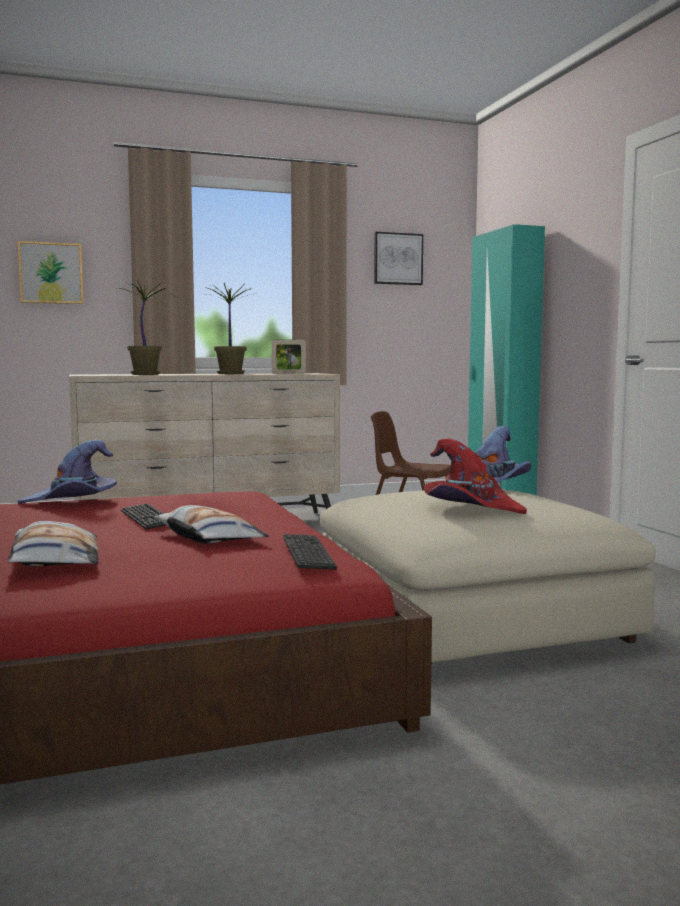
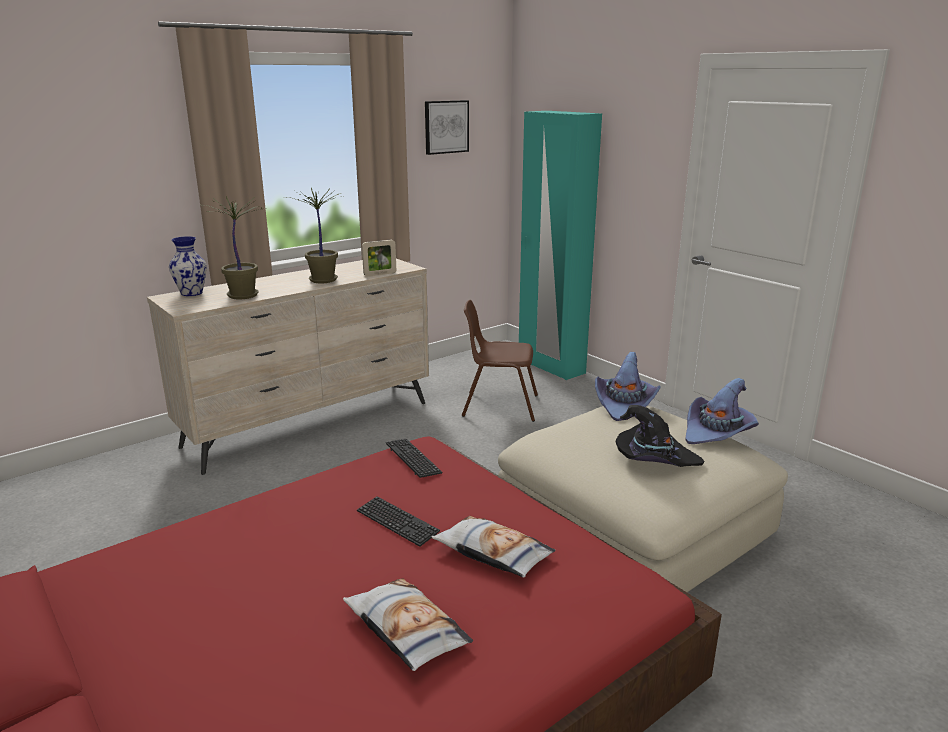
camera: 20 degrees left, 15 degrees up
(51, 273) = (100, 180): picture -> none
(73, 501) = (284, 496): purple hat -> purple hat (718, 432)
(107, 374) = (192, 293): none -> vase
(308, 554) = (606, 571): keyboard -> keyboard (413, 459)
(470, 508) = (654, 459): red hat -> black hat

